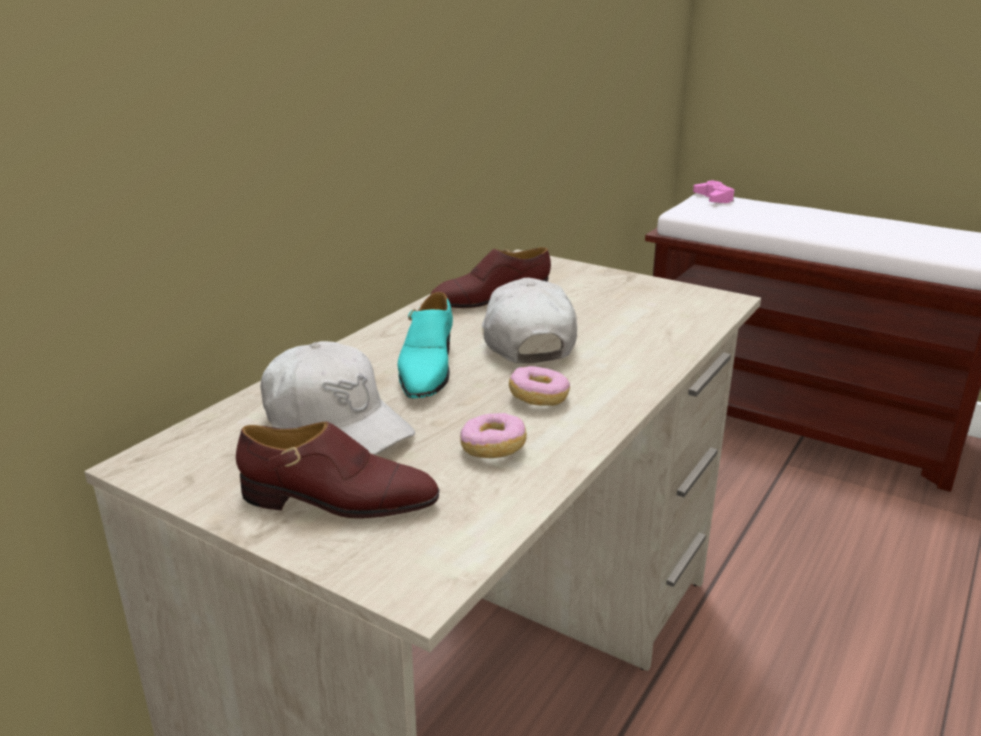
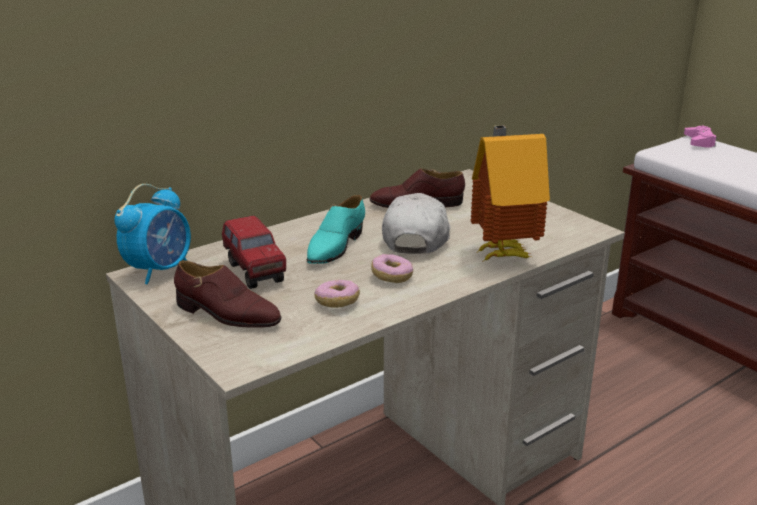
camera: 20 degrees right, 0 degrees up
(178, 449) = (160, 270): none -> alarm clock
(336, 425) = (255, 272): white cap -> toy truck
(650, 344) = (502, 253): none -> toy house

